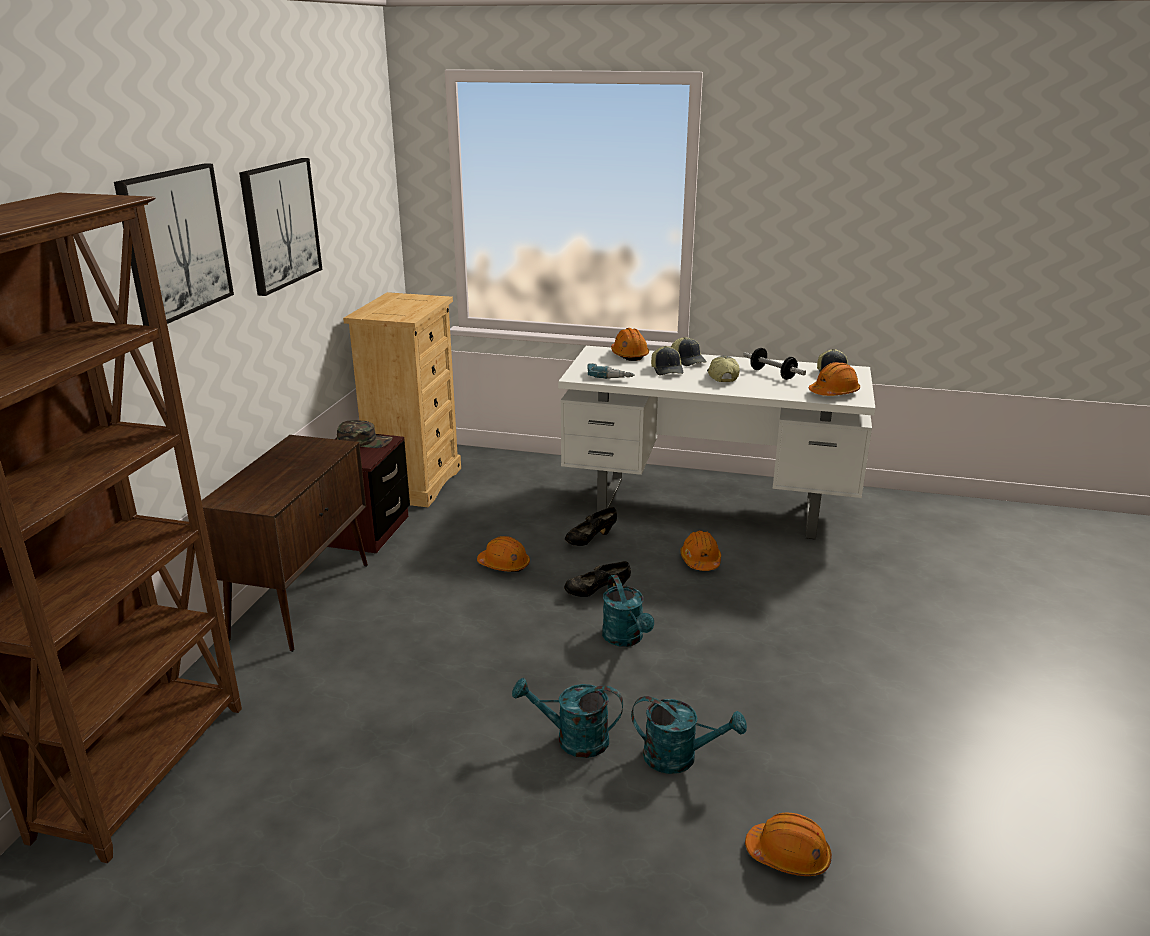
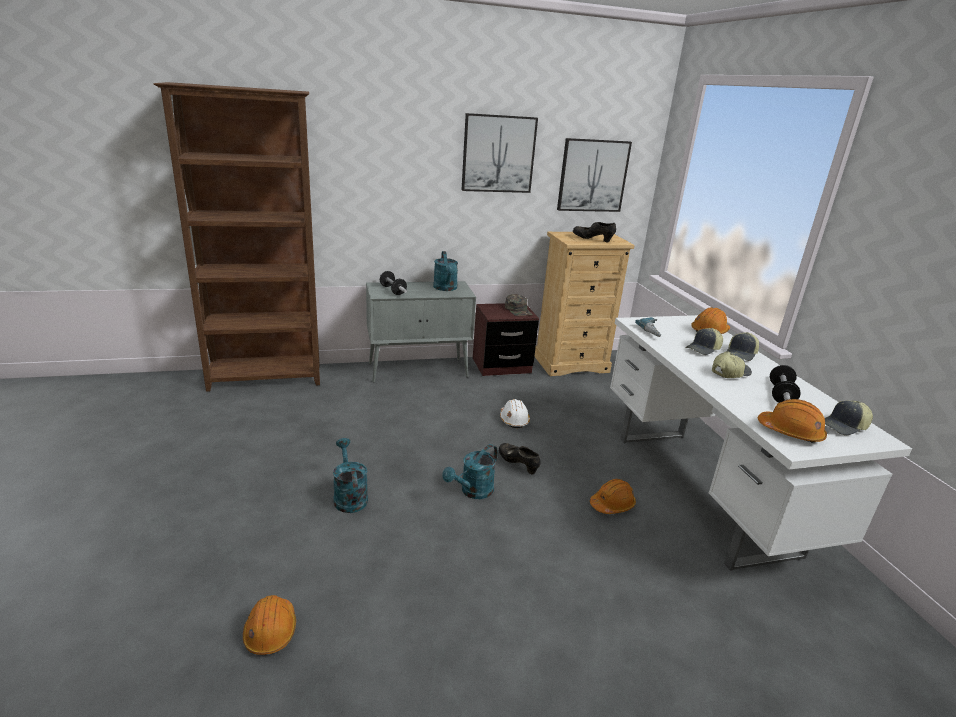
camera: 60 degrees right, 0 degrees up
(175, 243) = (394, 139): picture -> picture (592, 175)
(261, 492) = (393, 290): none -> dumbbell
(302, 599) = (419, 370): brown cabinet -> grey cabinet
(504, 565) = (514, 420): orange hard hat -> white hard hat
(590, 540) = (582, 445): black shoe -> black shoe (592, 239)
(679, 758) = (354, 549): turquoise watering can -> turquoise watering can (446, 288)

